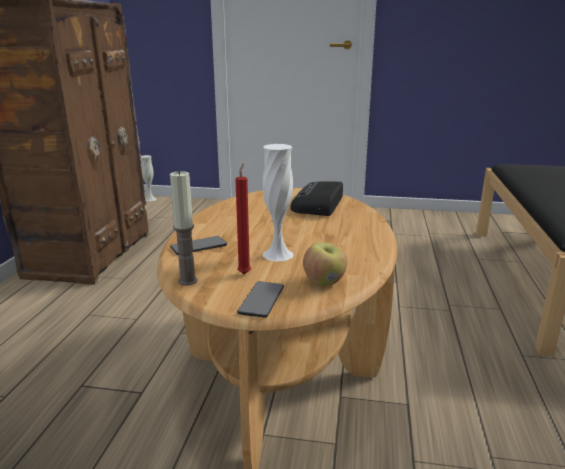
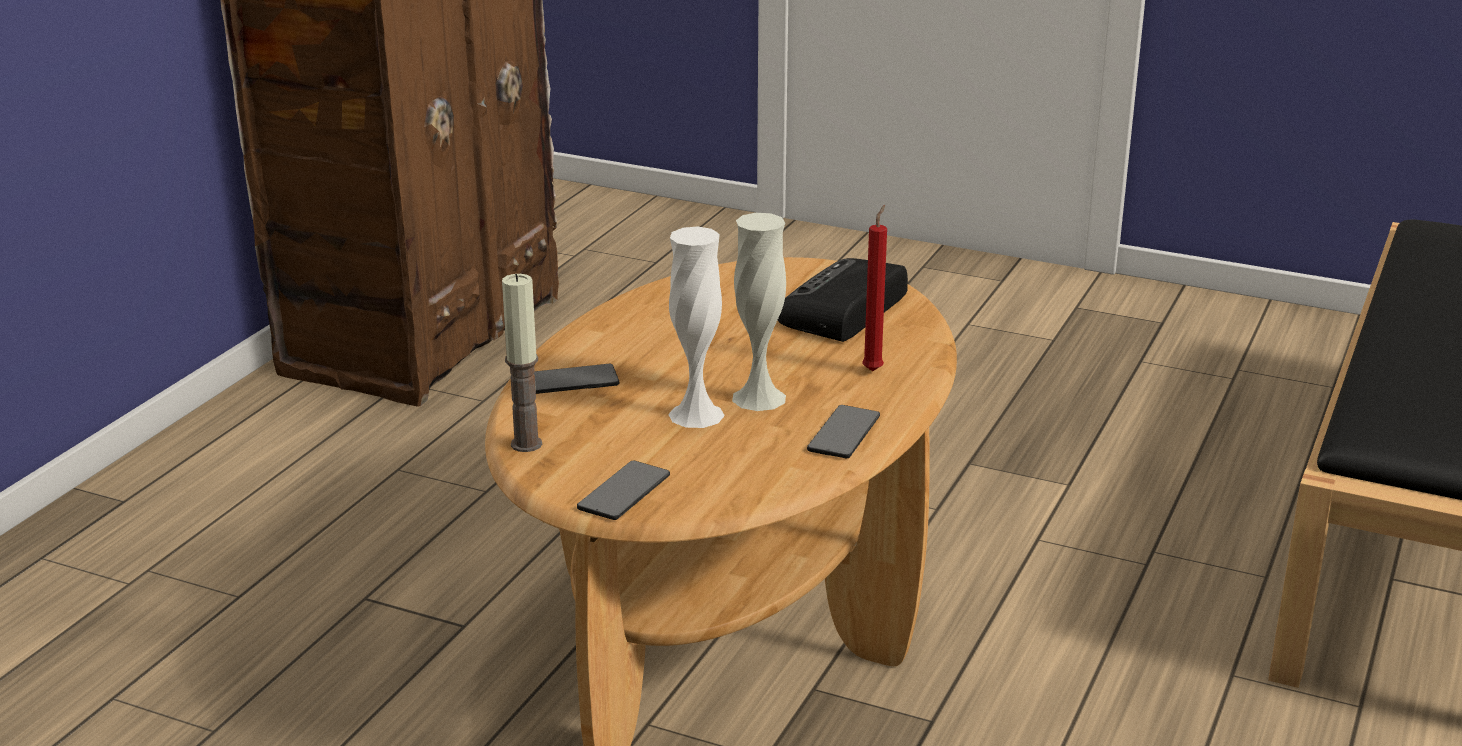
camera: 15 degrees right, 5 degrees up
(150, 199) = (587, 196): white vase -> white vase (759, 398)
(245, 273) = (622, 442): red candle -> red candle (874, 369)
(324, 282) = (741, 476): apple -> none
(362, 255) = (843, 434): none -> phone

